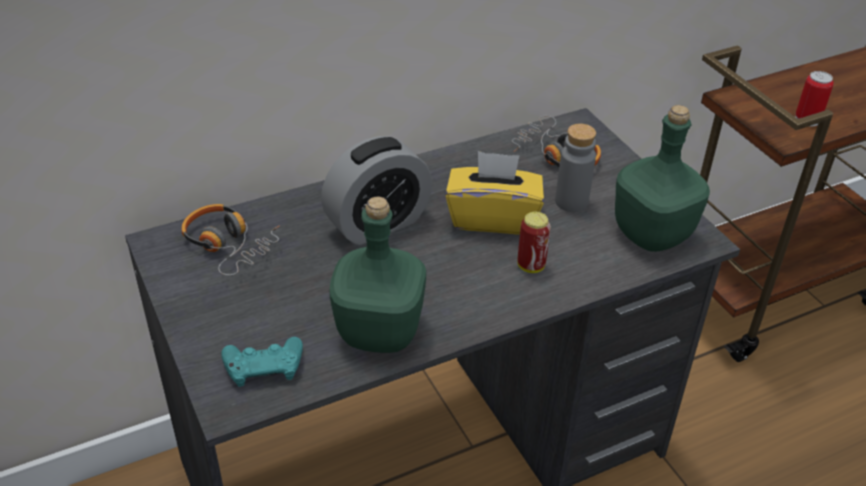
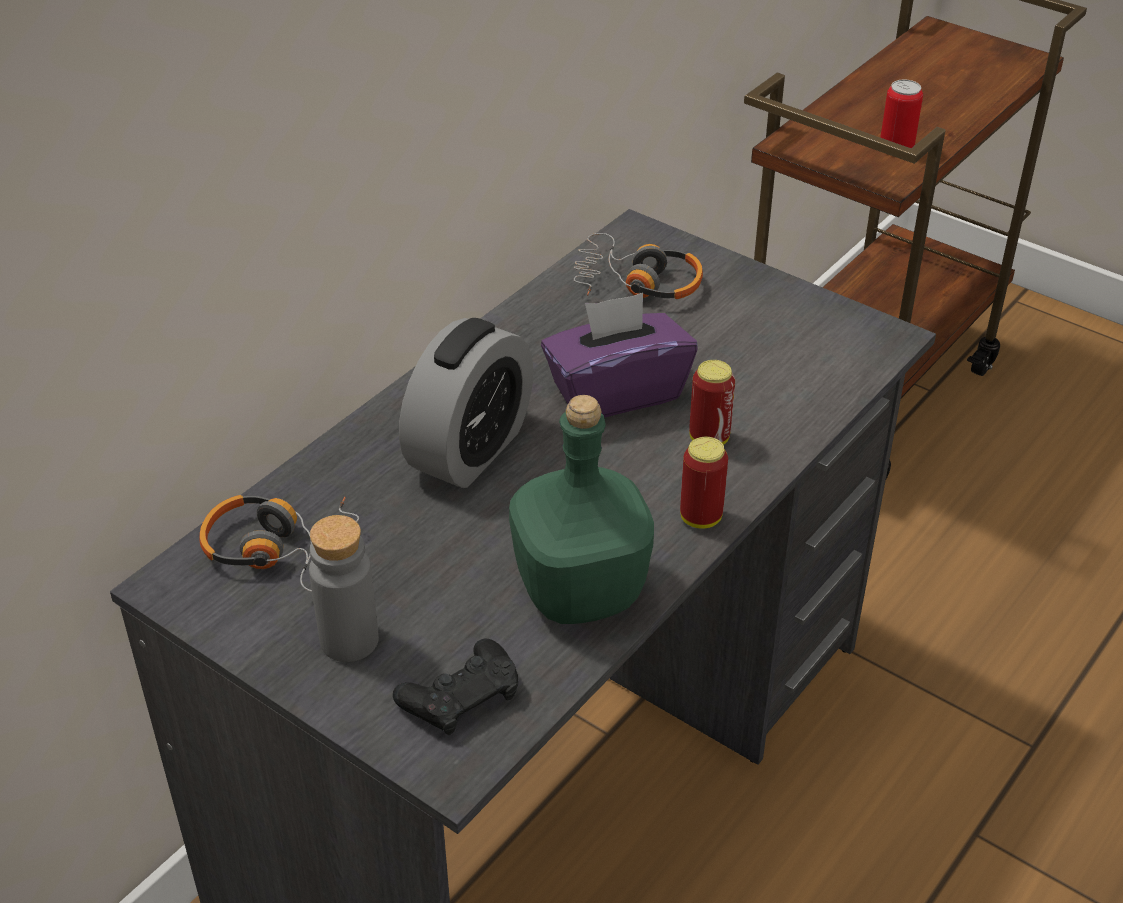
camera: 25 degrees left, 0 degrees up
(264, 367) = (461, 696): turquoise game controller -> black game controller
(488, 313) = (701, 517): none -> can
(493, 218) = (616, 392): yellow tissue box -> purple tissue box
(571, 202) = (699, 339): grey bottle -> grey bottle (349, 640)
(653, 235) = (826, 349): green bottle -> none

